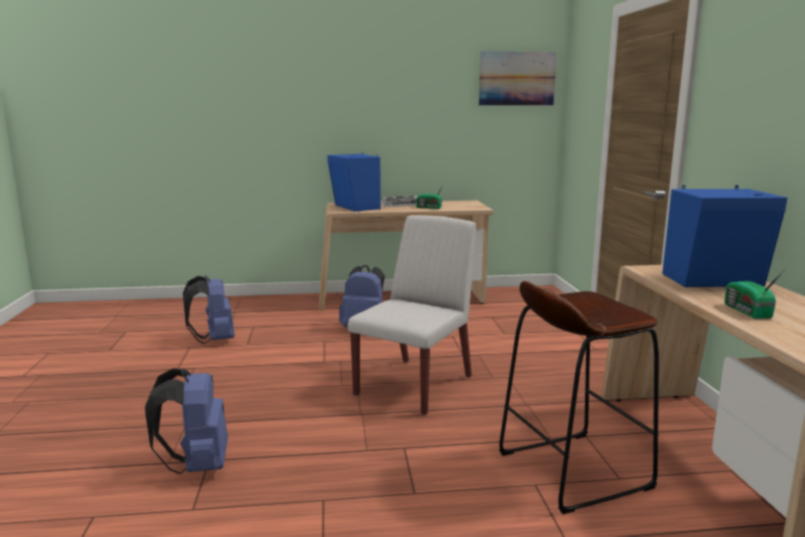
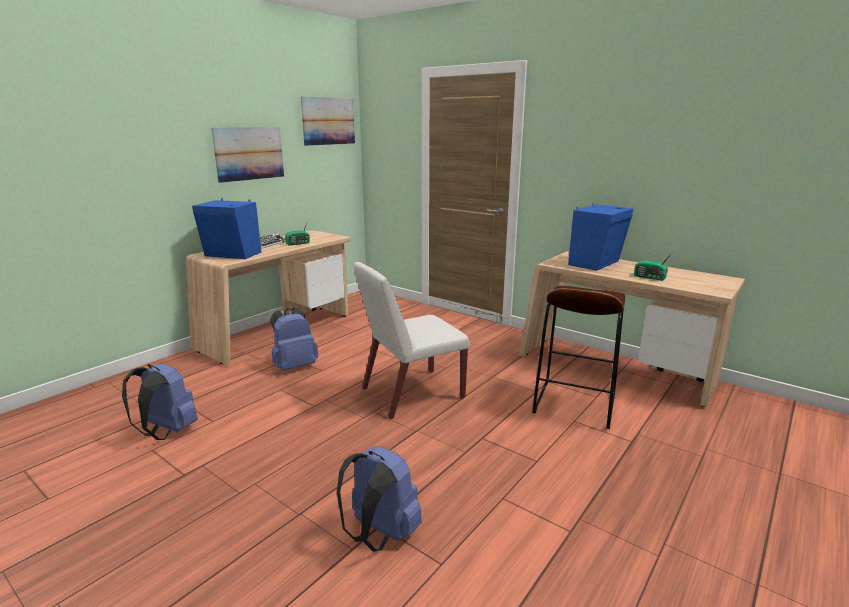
camera: 45 degrees left, 5 degrees up
(408, 111) = (249, 153): none -> picture
(415, 385) = (411, 393): white chair -> white chair turned 105 degrees counterclockwise

